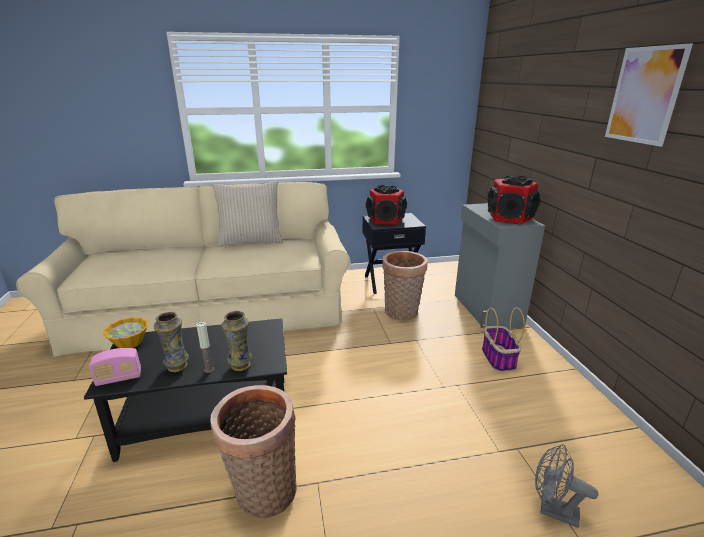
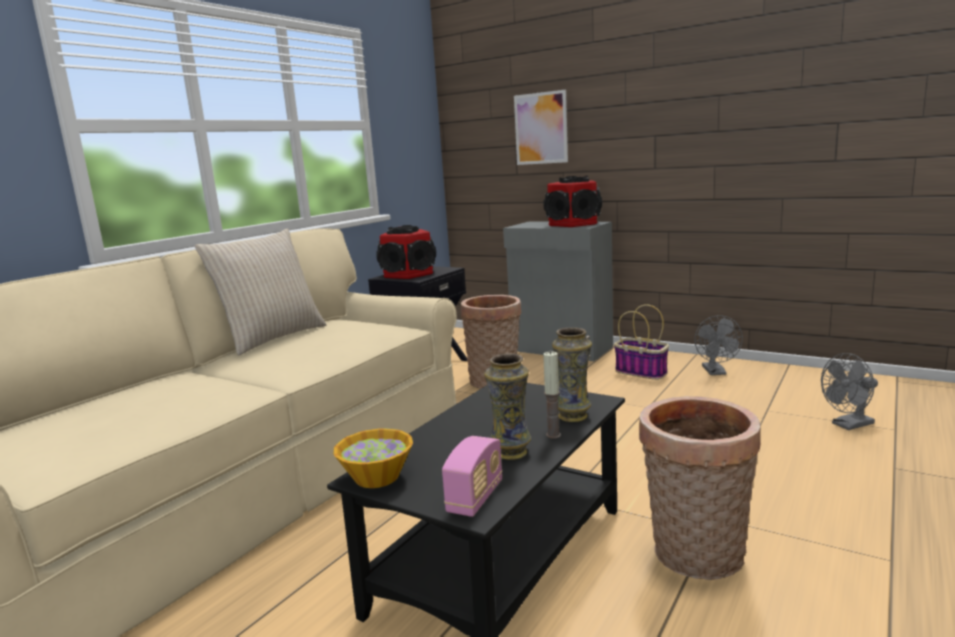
camera: 45 degrees left, 10 degrees down
(553, 393) = (716, 372): none -> grey fan
(644, 95) = (698, 68): picture -> picture (541, 128)

